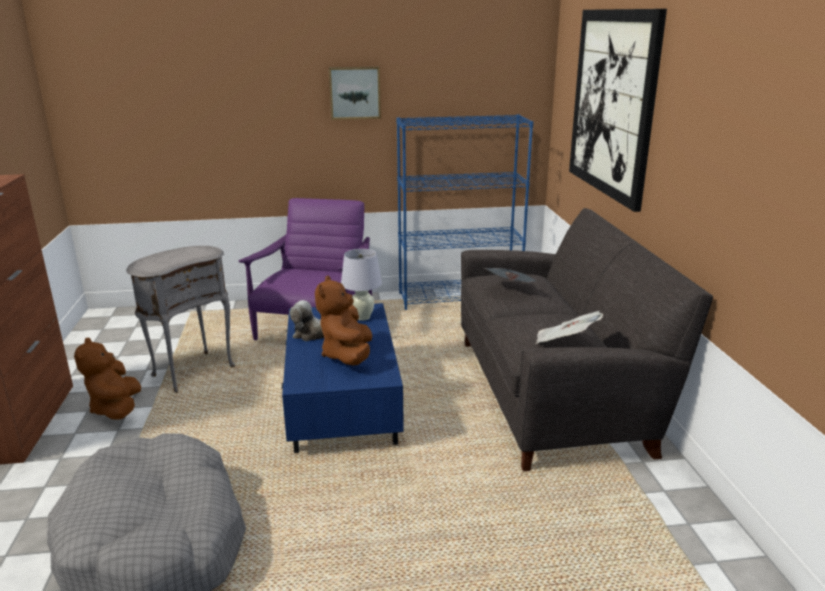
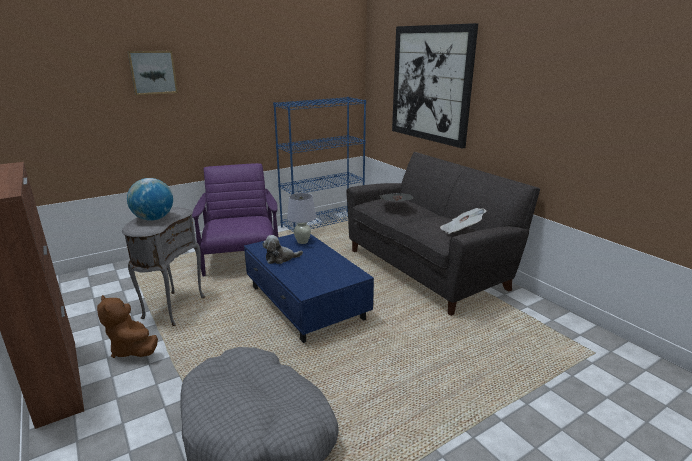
camera: 25 degrees left, 0 degrees up
(171, 257) = (153, 219): none -> globe
(347, 356) = (319, 267): brown plush toy -> none
(354, 93) = (242, 85): picture -> picture (152, 72)

